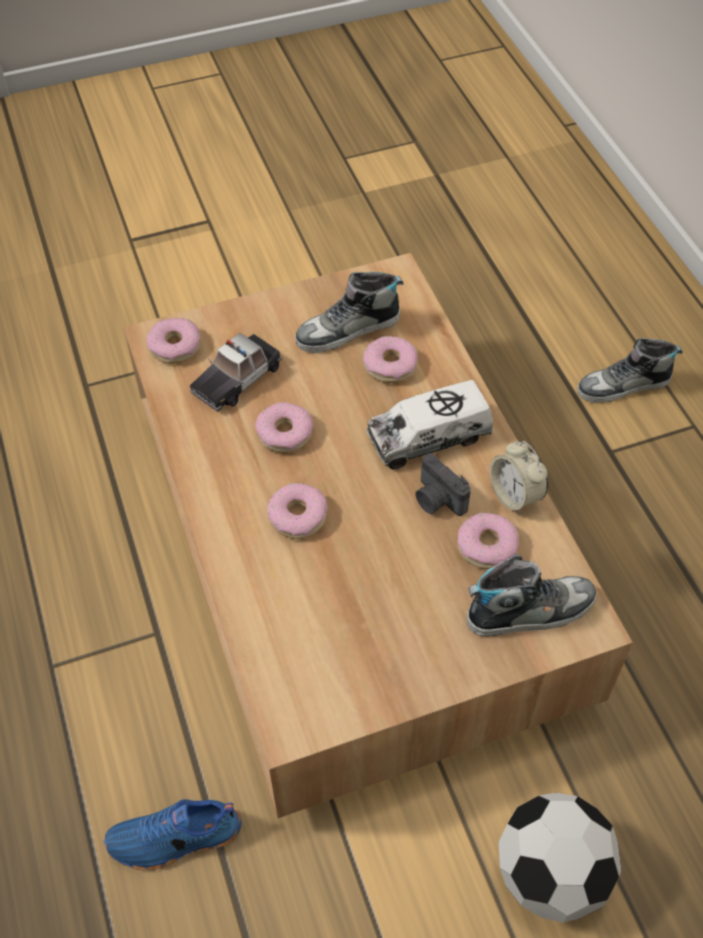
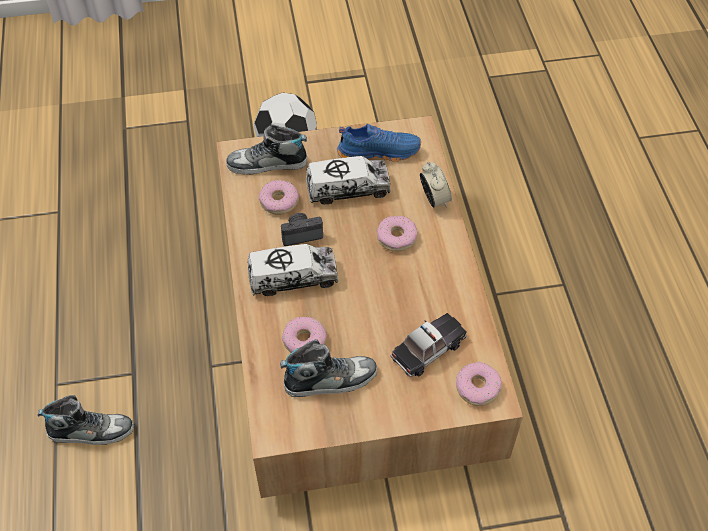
camera: 170 degrees left, 0 degrees up
(175, 840) = (483, 186): blue shoe -> blue shoe (378, 151)
(284, 433) = (397, 297): donut -> none
(387, 585) = (348, 189): none -> toy truck
(437, 500) = (301, 234): camera -> camera turned 75 degrees counterclockwise
(515, 495) = (248, 229): alarm clock -> alarm clock (434, 199)

